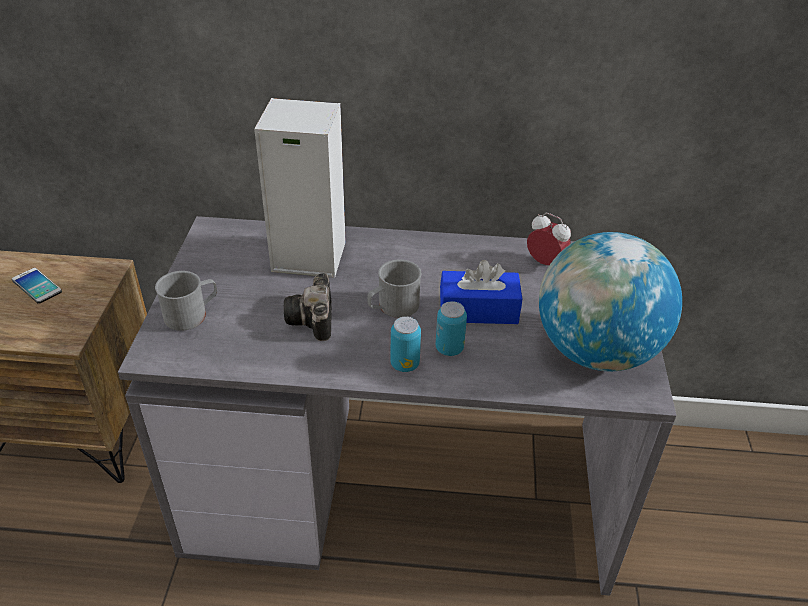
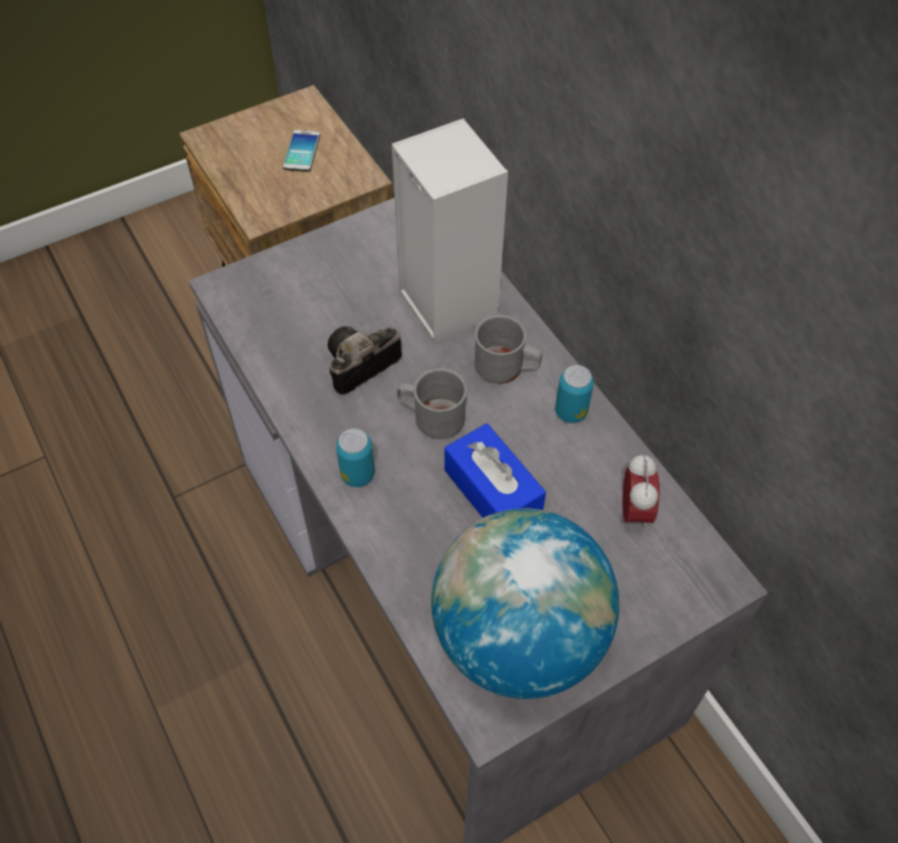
camera: 55 degrees right, 15 degrees up
(192, 314) = (293, 276): grey mug -> grey mug (506, 367)
(449, 348) = (410, 499): can -> can (571, 412)

